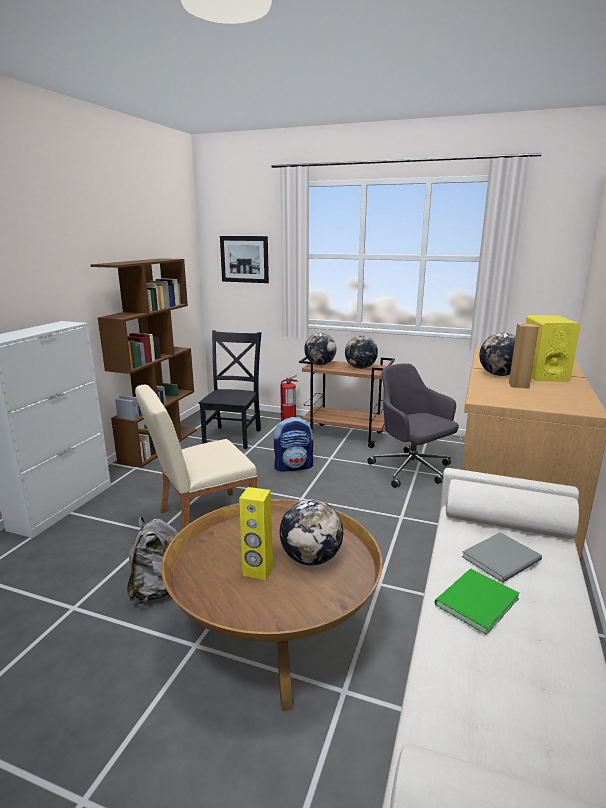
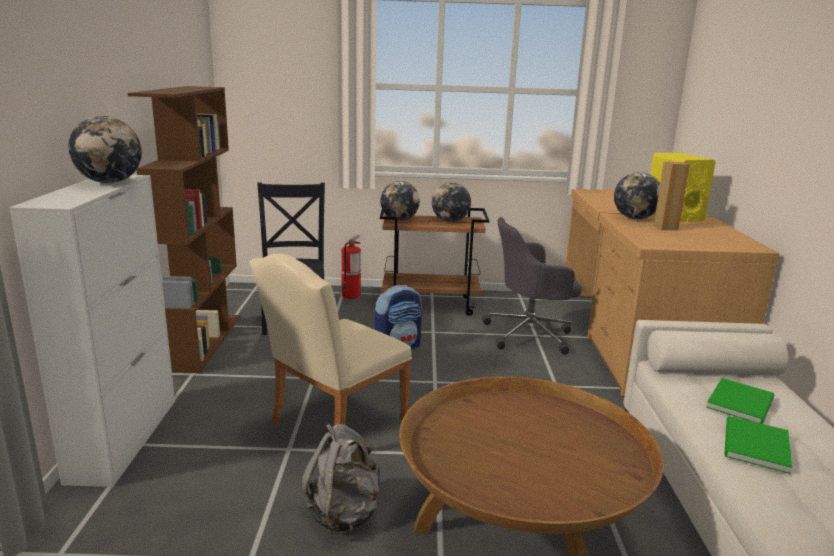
camera: 20 degrees left, 0 degrees up
(244, 259) = (282, 89): picture -> none
(258, 571) = (519, 459): yellow speaker -> none
(311, 558) = (561, 436): globe -> globe (110, 182)
(412, 470) = (530, 334): grey office chair -> grey office chair turned 45 degrees counterclockwise
(504, 559) = (742, 402): grey book -> green book

